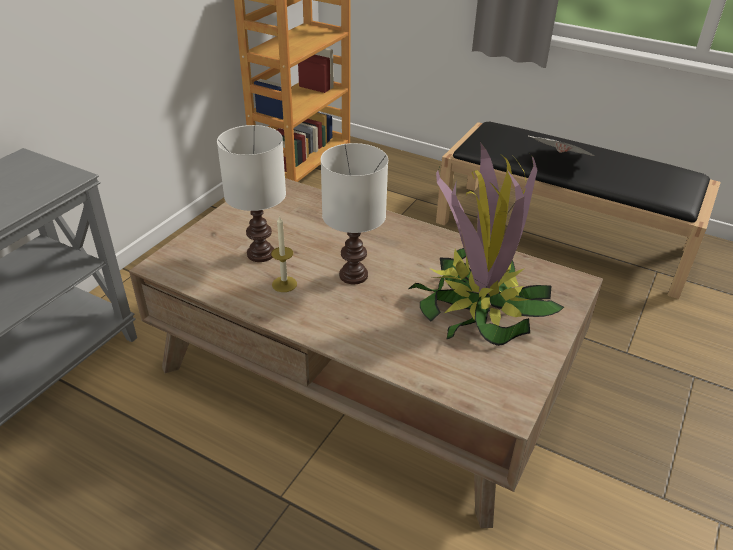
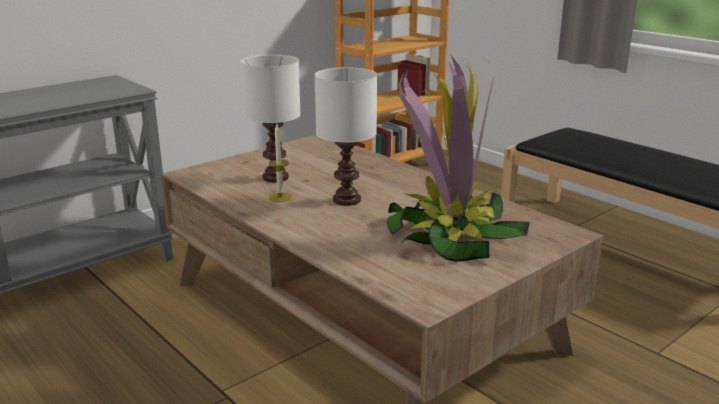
camera: 20 degrees right, 15 degrees down
(559, 163) = (622, 159): newspaper -> none

